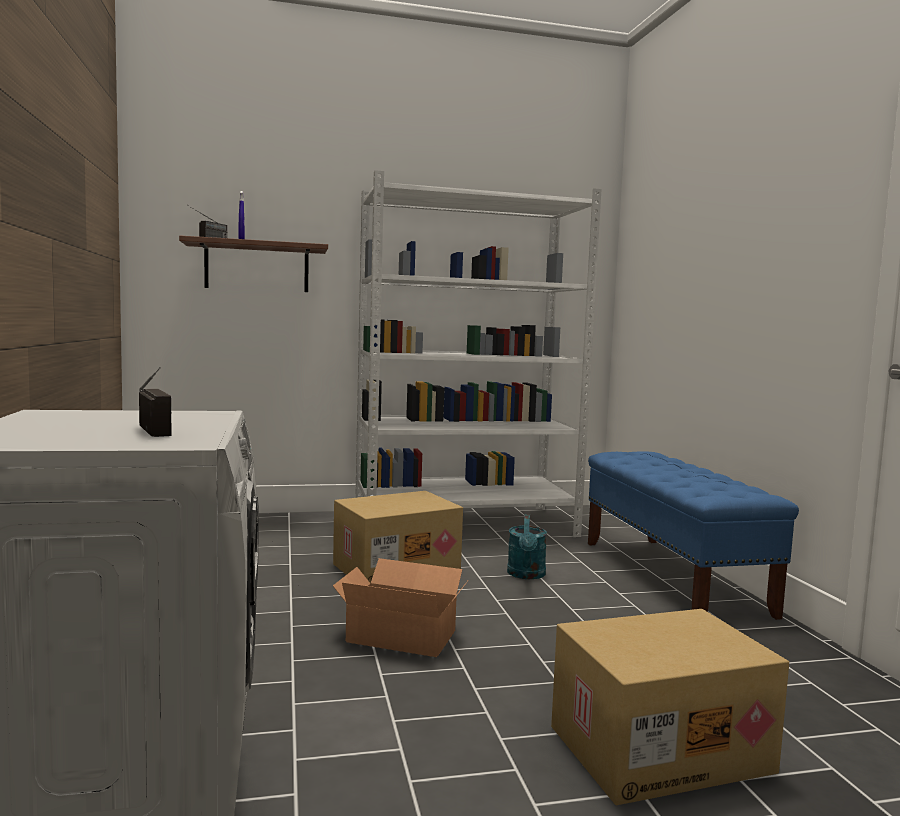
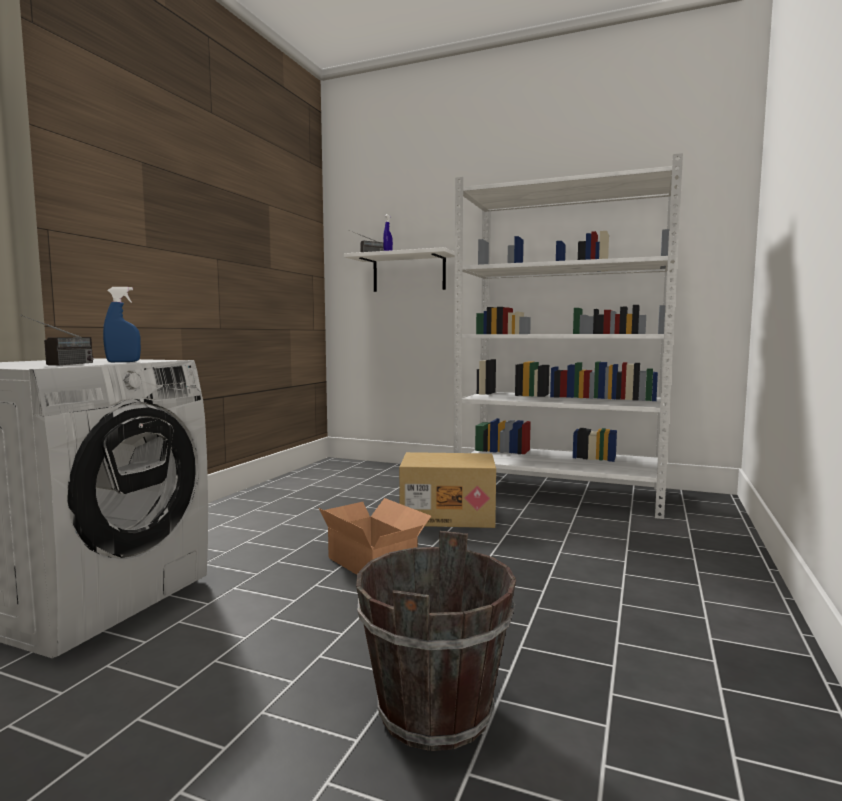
camera: 35 degrees right, 0 degrees up
(209, 422) = (123, 362): none -> blue spray bottle
(257, 267) = (409, 273): brown shelf -> white shelf
(526, 575) = (551, 540): turquoise watering can -> none
(659, 747) = (436, 712): cardboard box -> brown bucket
(672, 576) = (714, 571): blue bench -> none

